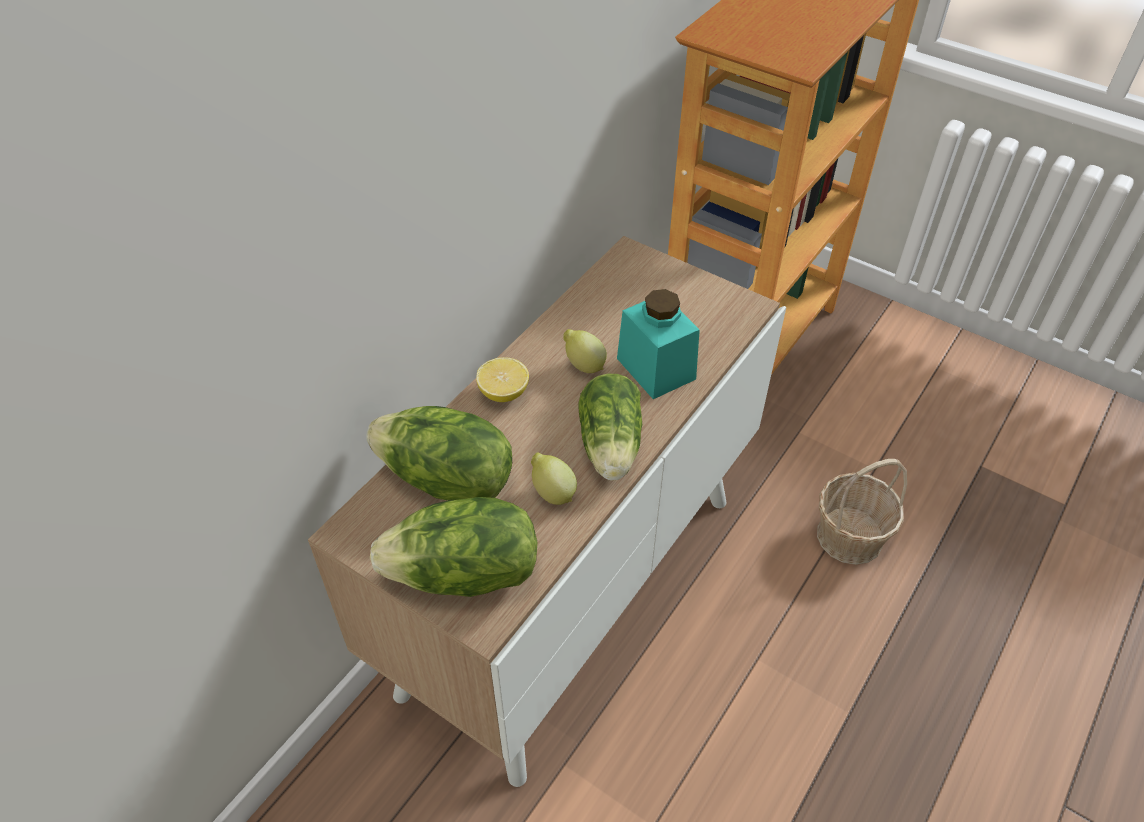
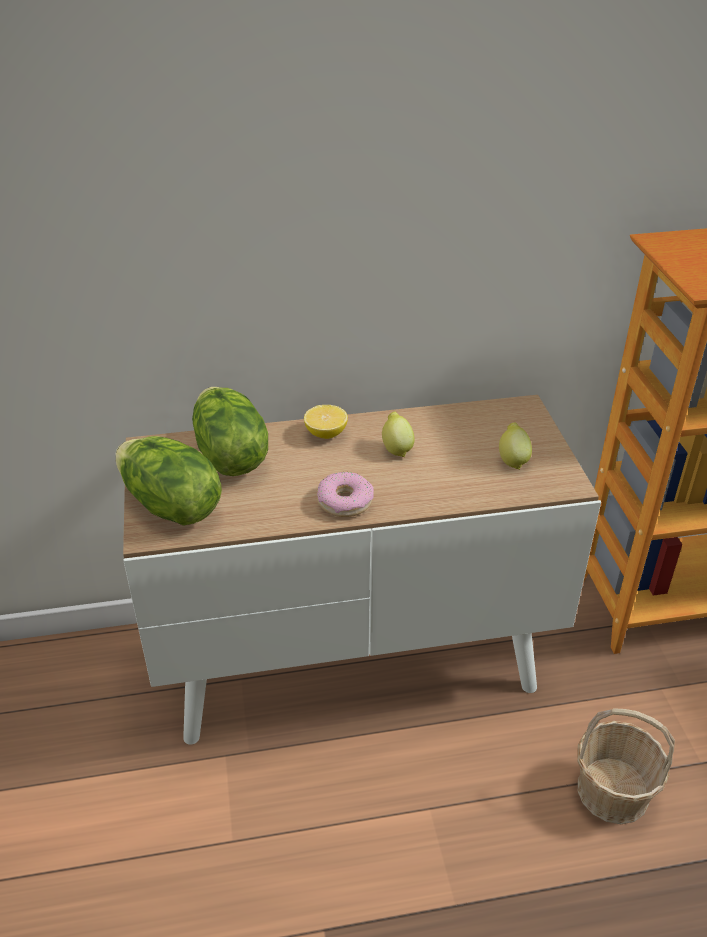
camera: 45 degrees right, 10 degrees down
(552, 492) = (276, 500): lemon -> lemon (512, 460)
(610, 448) = (345, 501): lettuce -> donut
(656, 368) = (442, 479): turquoise jar -> none

